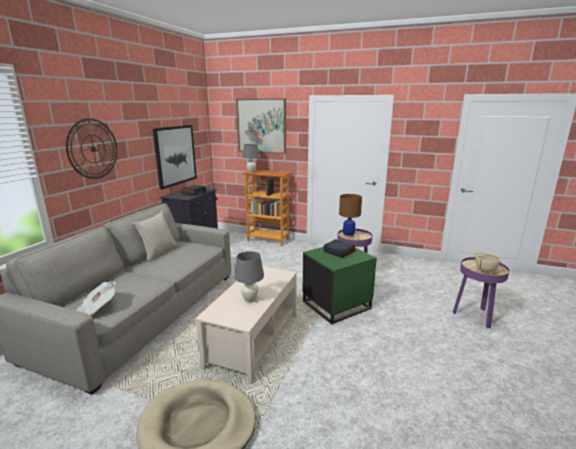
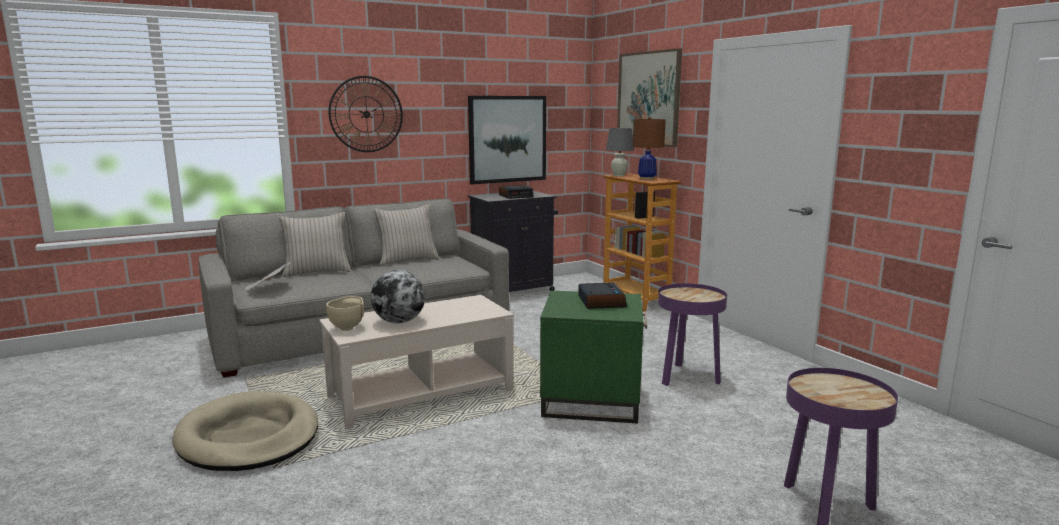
camera: 40 degrees right, 5 degrees down
(109, 281) = (317, 272): none -> beige pillow
(250, 300) = (399, 322): grey table lamp -> globe
(348, 235) = (682, 293): brown table lamp -> brown table lamp (646, 179)
(484, 271) = (825, 395): beige bowl -> beige bowl (347, 328)

